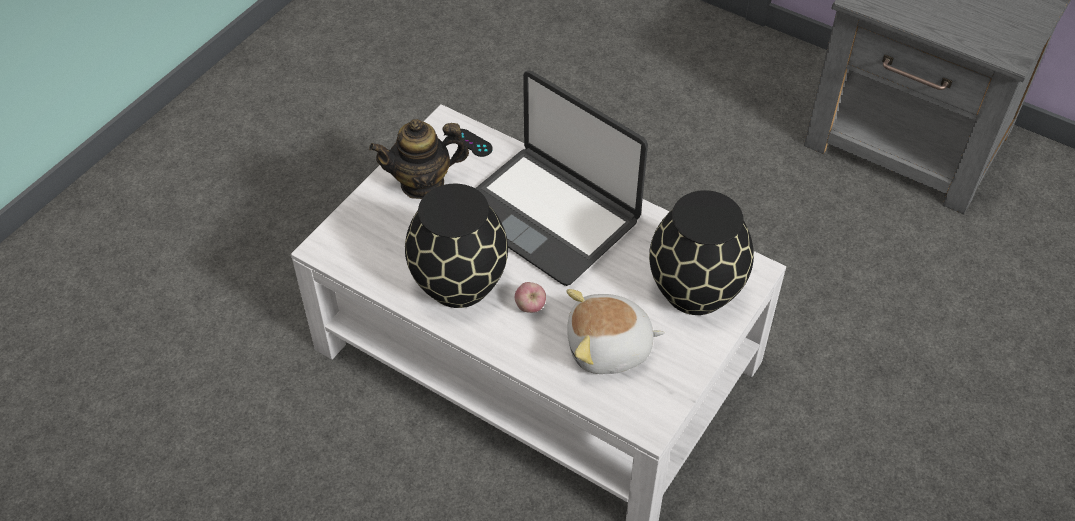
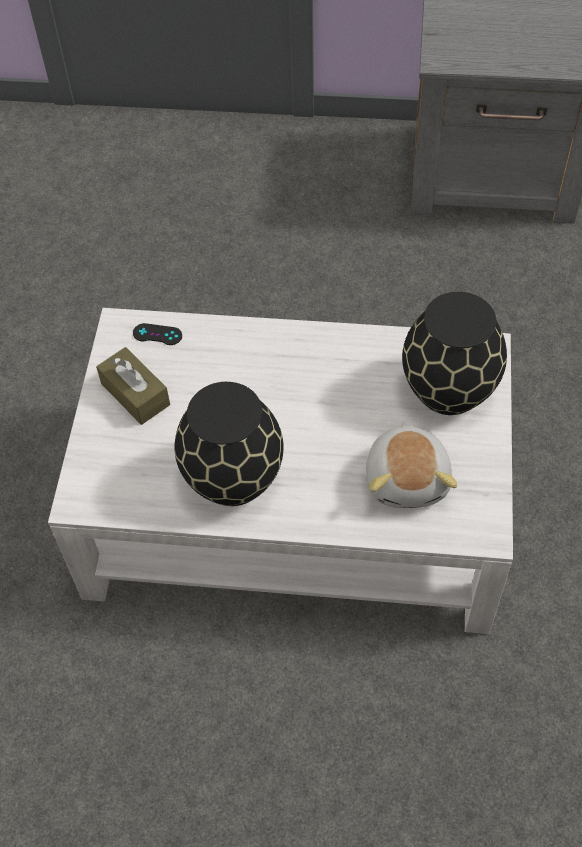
camera: 25 degrees left, 5 degrees up
(422, 183) = (135, 394): teapot -> brown tissue box
(530, 307) = (313, 471): apple -> none
(548, 215) = (274, 375): laptop -> none
(609, 349) = (408, 479): plush toy -> plush toy turned 60 degrees counterclockwise

